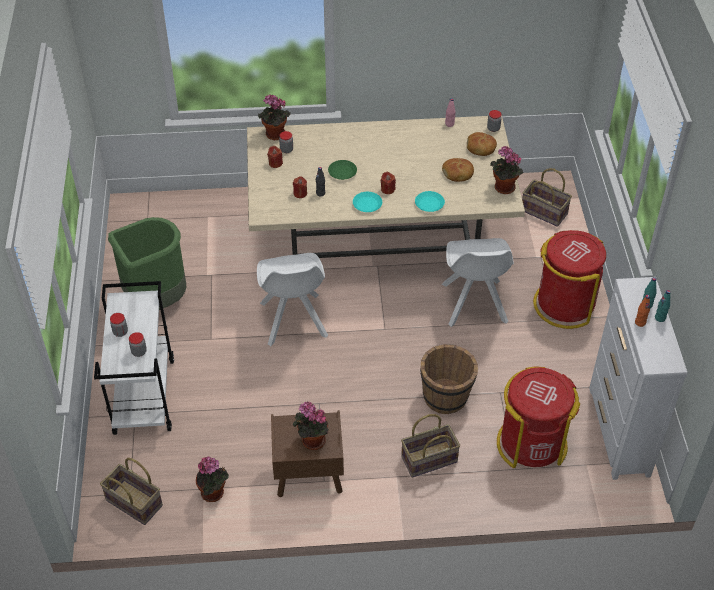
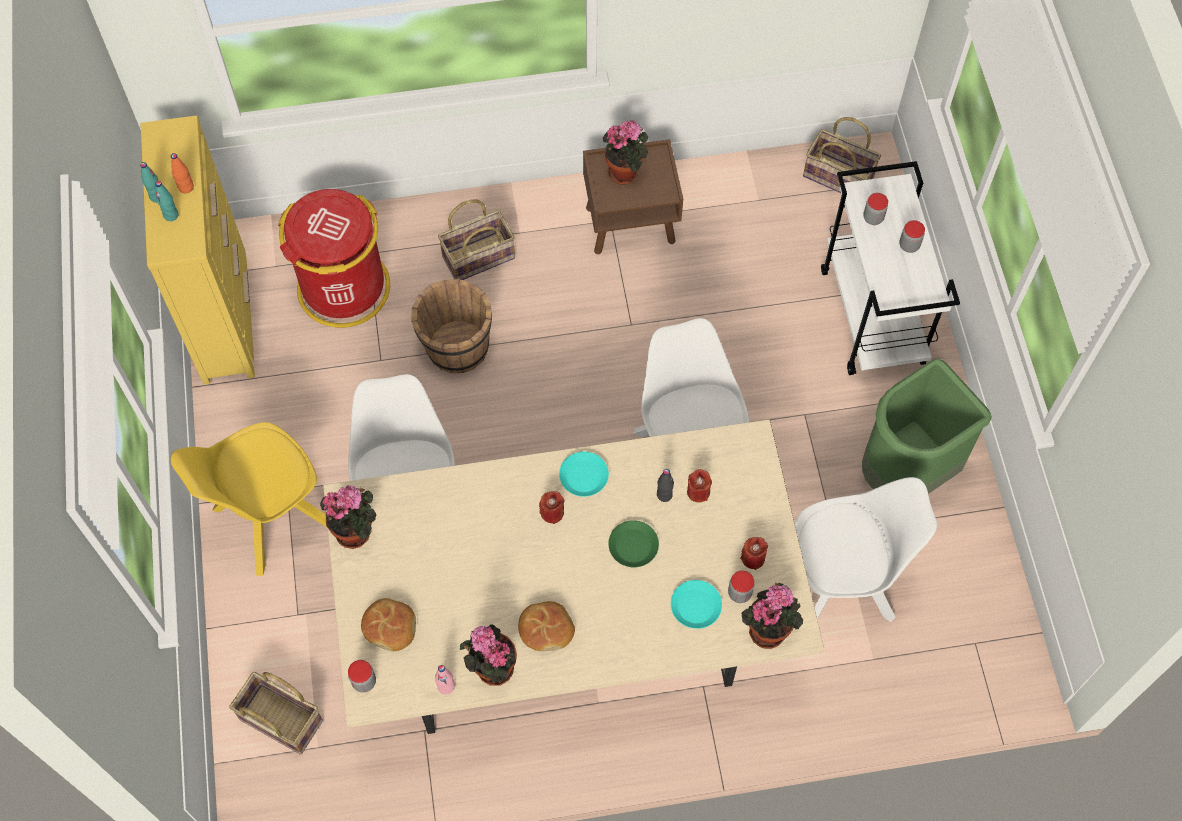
camera: 175 degrees right, 15 degrees up
(214, 493) = (743, 195): potted plant -> potted plant (491, 667)
(215, 250) = (841, 584): none -> white chair
(429, 204) = (481, 485): turquoise plate -> turquoise plate (696, 605)
(458, 174) = (432, 559): bread -> bread (545, 628)
(564, 304) = (271, 519): red trash can -> yellow chair
(619, 432) = (224, 314): white dresser -> yellow dresser

